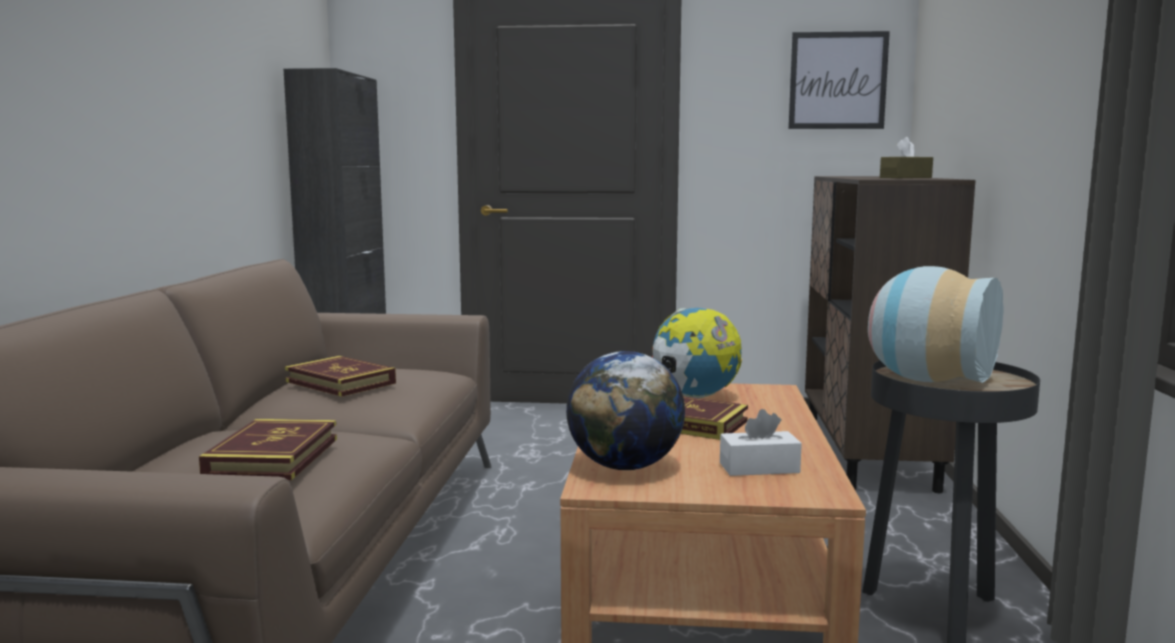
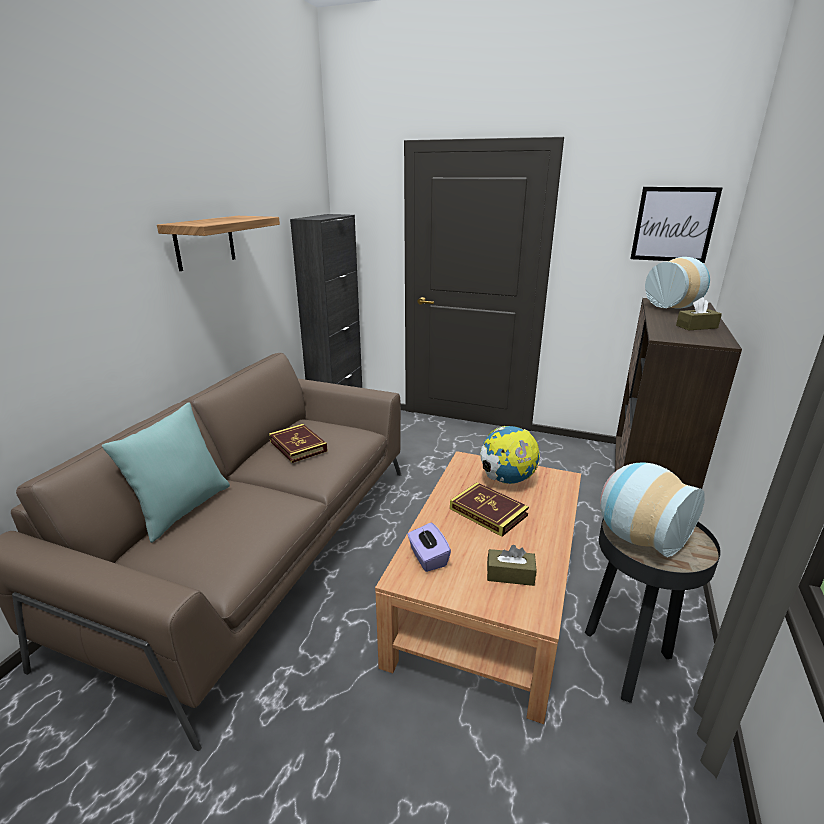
camera: 15 degrees right, 15 degrees up
(165, 453) = (182, 509): none -> turquoise pillow
(171, 62) = (205, 242): none -> shelf
(273, 457) = (228, 528): book -> none
(625, 466) = (427, 558): globe -> purple tissue box
(759, 468) = (510, 575): white tissue box -> brown tissue box
(863, 176) = (674, 307): none -> vase

